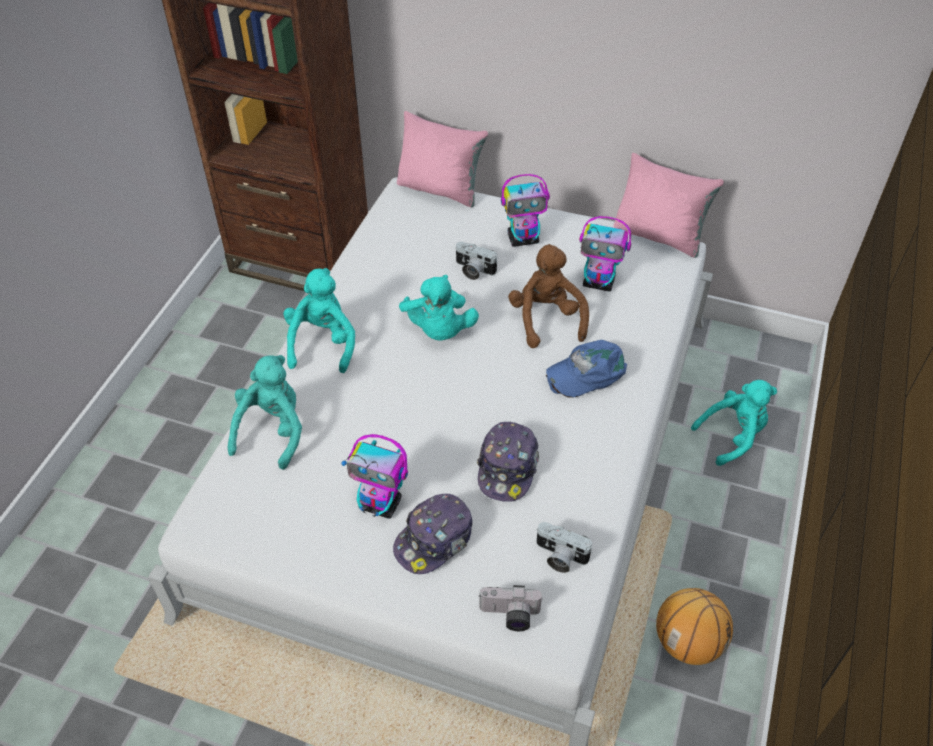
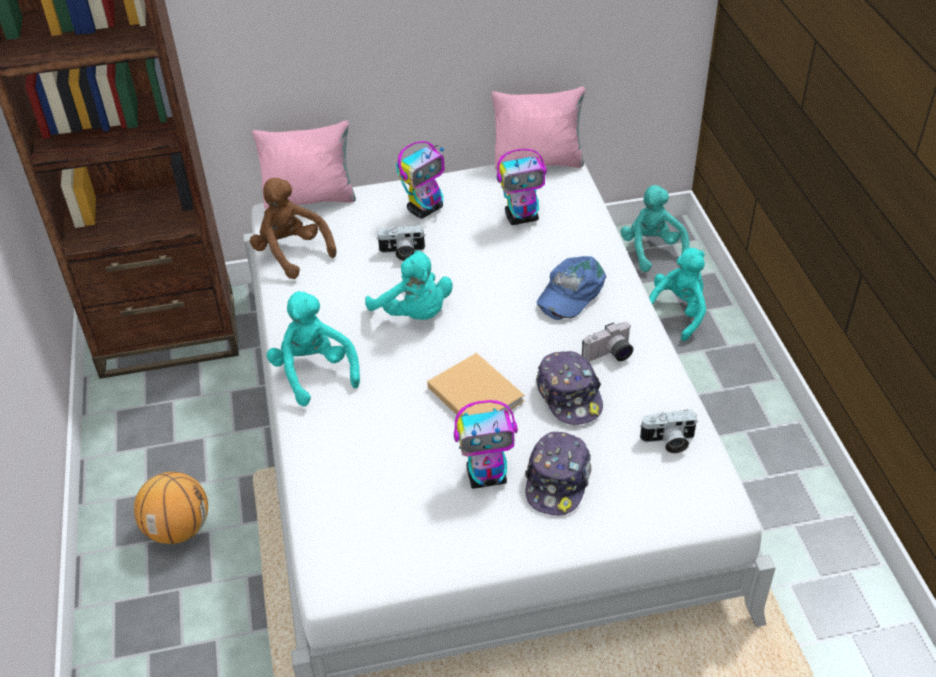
camera: 30 degrees left, 5 degrees down
(272, 431) = (332, 466): turquoise plush toy -> turquoise plush toy (652, 250)
(429, 424) = (473, 392): none -> beige book
(509, 616) = (668, 506): camera -> camera (609, 355)
(546, 319) = (500, 265): brown plush toy -> brown plush toy (291, 253)
(688, 642) = (765, 486): basketball -> basketball (178, 528)

